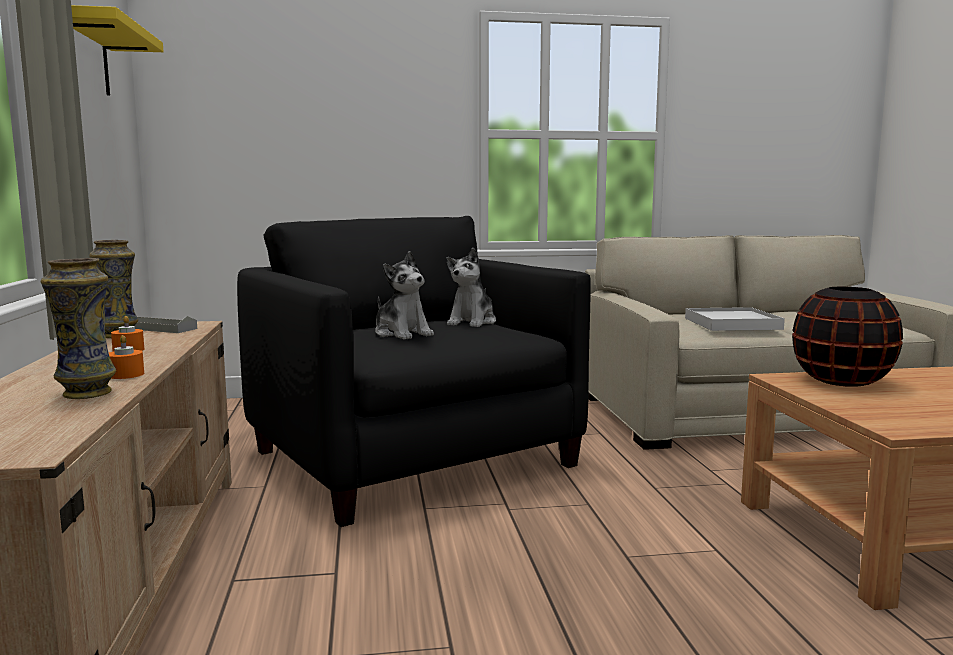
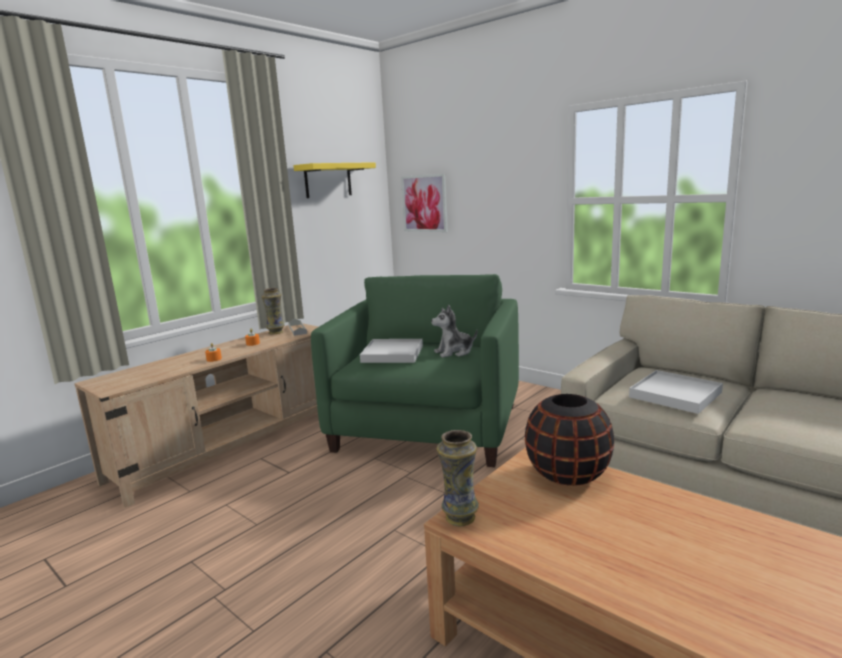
camera: 50 degrees right, 5 degrees up
(85, 393) = (182, 366): vase -> vase (459, 517)
(227, 129) = (424, 203): none -> picture
(402, 333) = (393, 354): plush toy -> white tray
(414, 459) = (427, 428): black armchair -> green armchair

